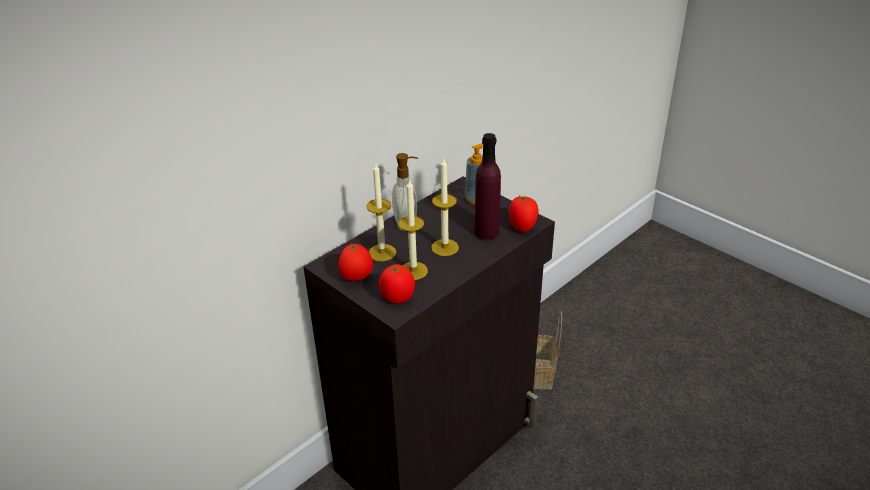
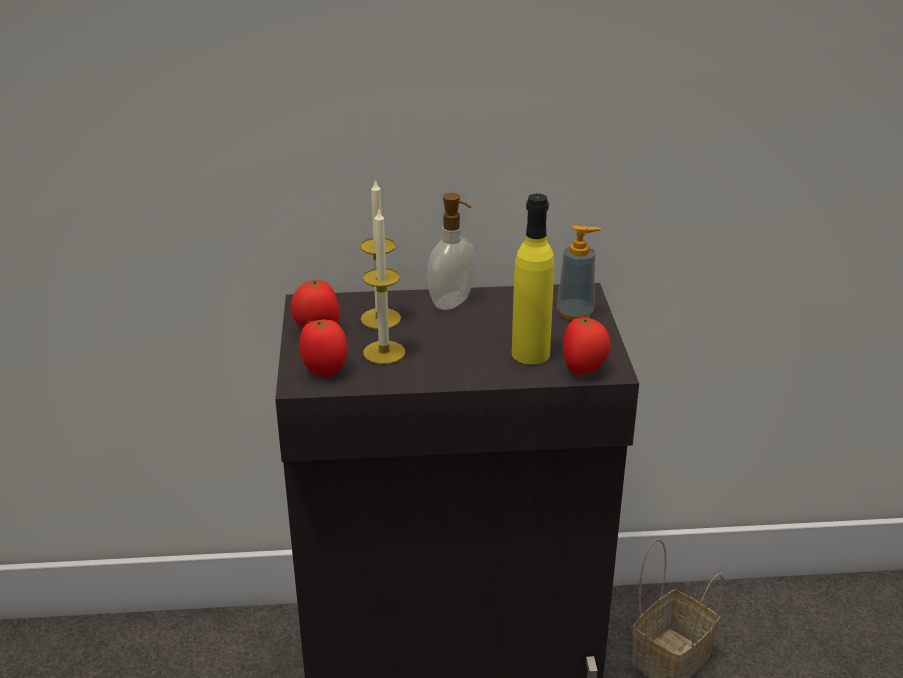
camera: 40 degrees right, 5 degrees down
(445, 247) = (456, 346): candle -> none
(486, 232) = (530, 354): purple bottle -> yellow bottle

